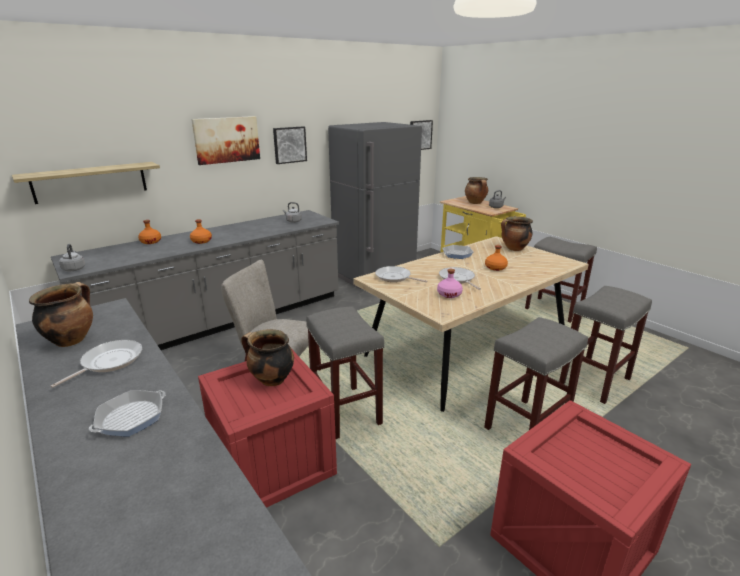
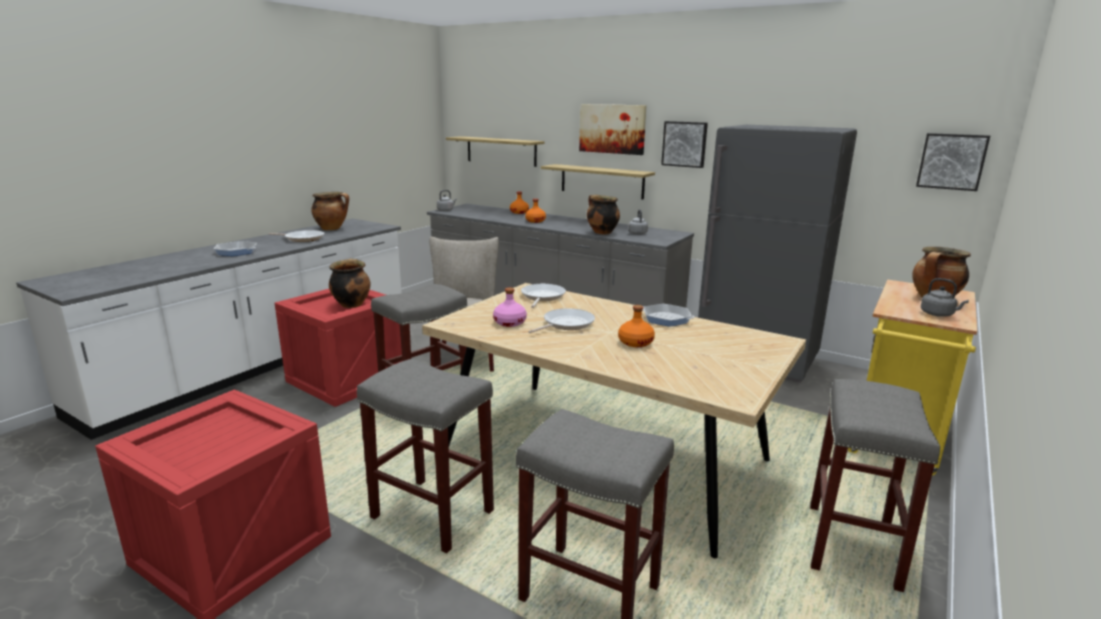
camera: 70 degrees right, 5 degrees down
(224, 188) = (602, 181): none -> shelf
(514, 249) = (749, 353): cooking pot -> cooking pot (601, 232)

